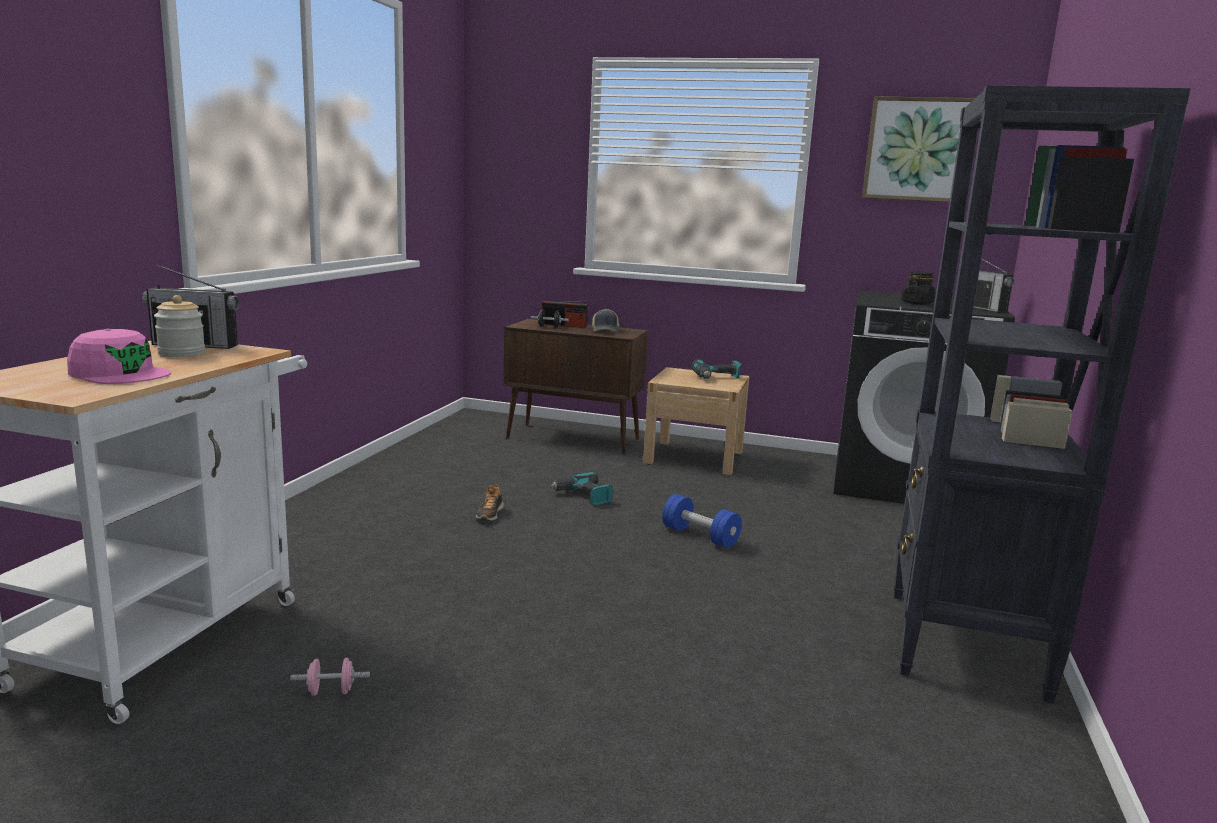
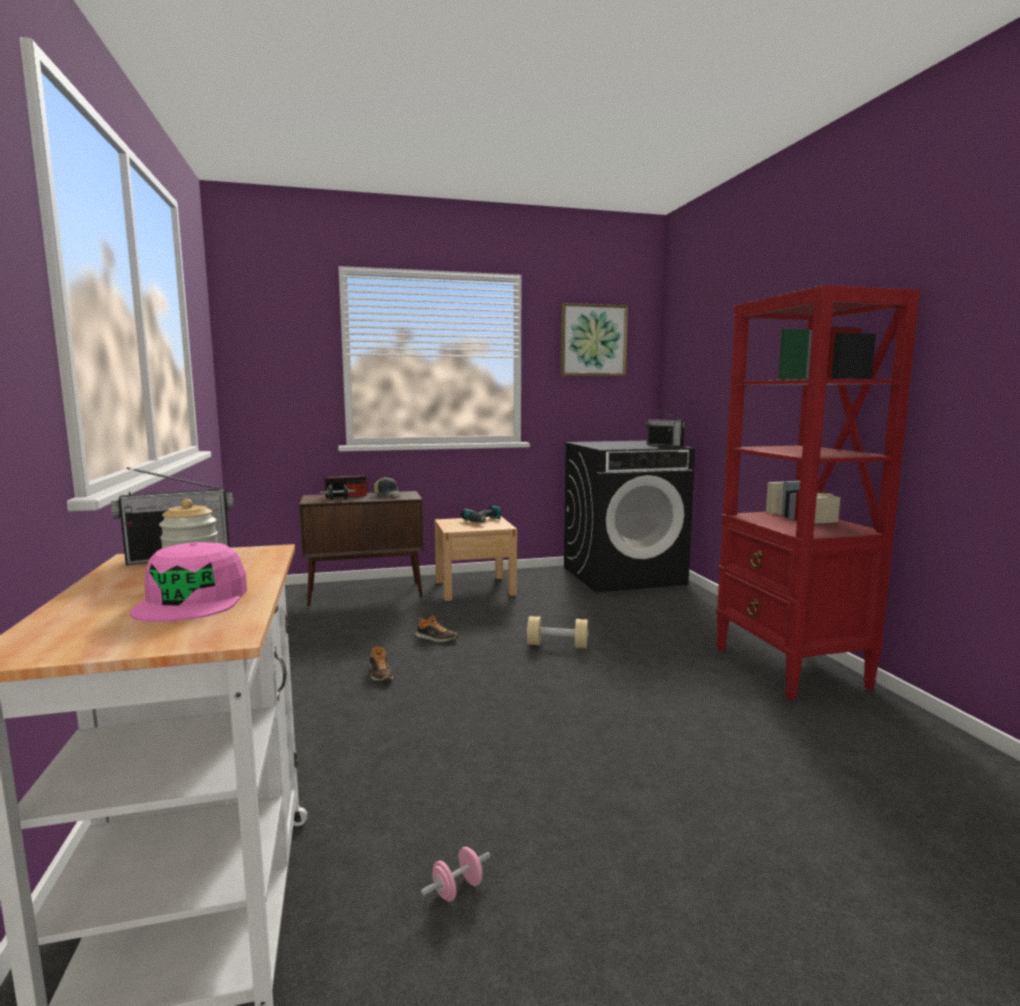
camera: 30 degrees left, 5 degrees down
(120, 373) = (193, 600): pink cap -> pink cap turned 90 degrees clockwise
(583, 496) = (436, 638): power drill -> shoe
(700, 536) = (557, 645): blue dumbbell -> beige dumbbell
(917, 303) = (625, 446): black jar -> none
(964, 644) = (790, 669): black bookcase -> red bookcase

